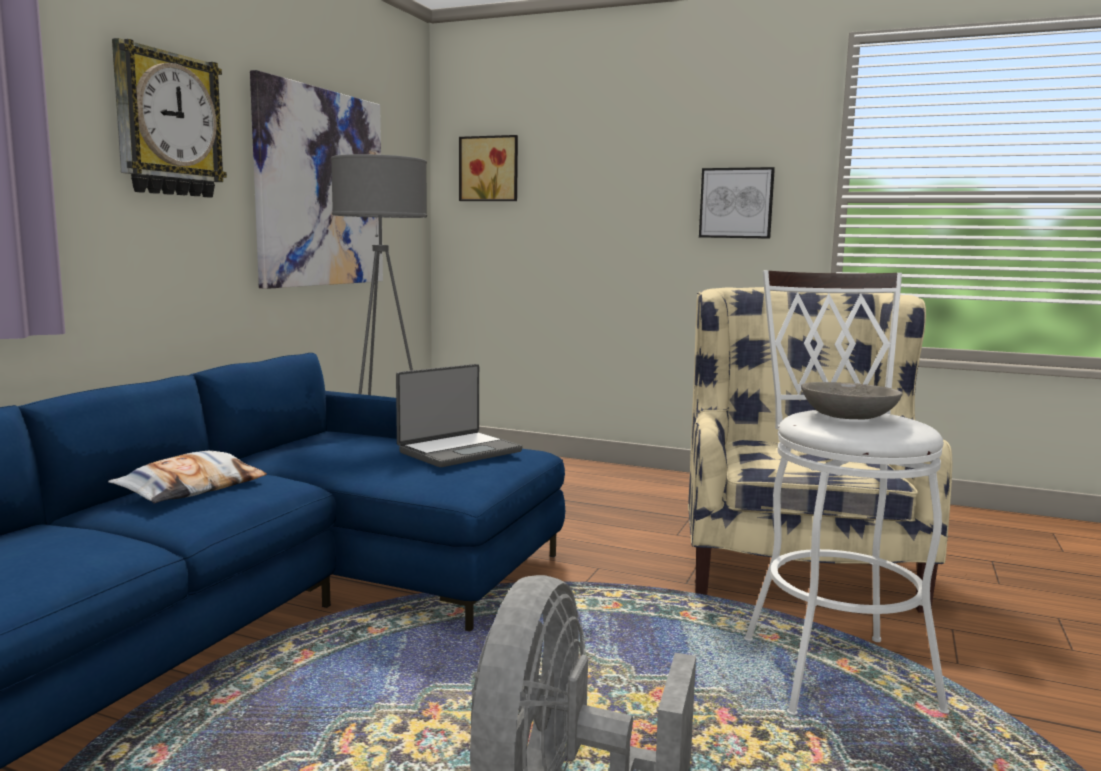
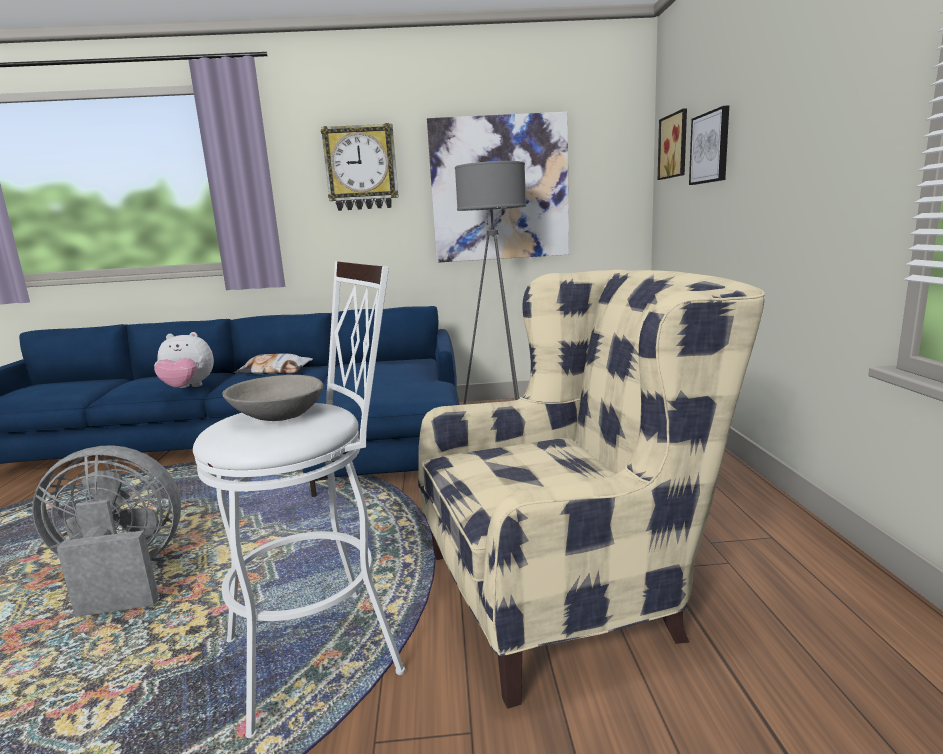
camera: 65 degrees right, 5 degrees up
(130, 548) = (188, 388): none -> plush toy
(458, 451) = (396, 385): laptop -> none
(736, 203) = (825, 150): picture -> picture (710, 147)

